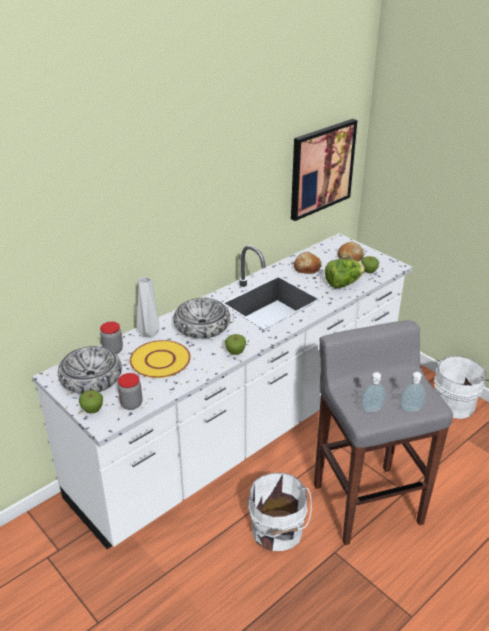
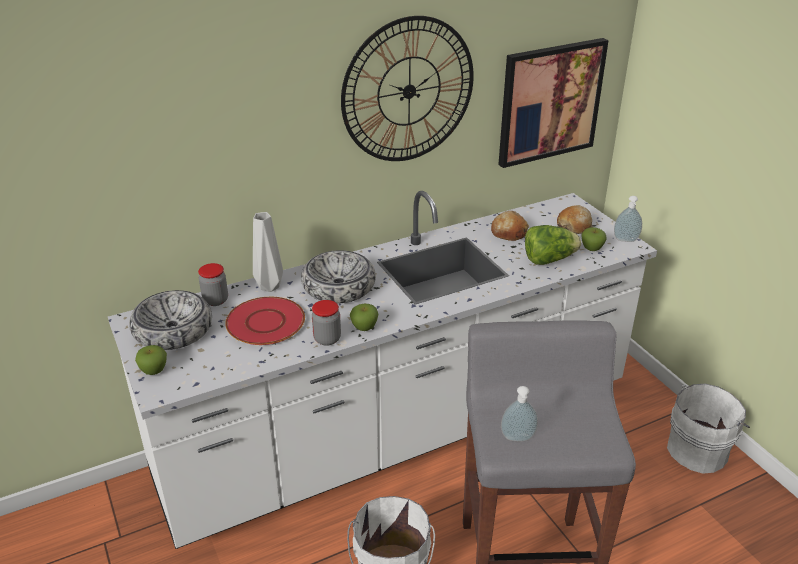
camera: 15 degrees right, 0 degrees up
(131, 404) = (203, 372): jar -> jar (327, 339)
(160, 360) = (265, 323): yellow plate -> red plate
(233, 172) = (409, 91): none -> wall clock
(411, 410) = (573, 449): soap dispenser -> soap dispenser (625, 240)

